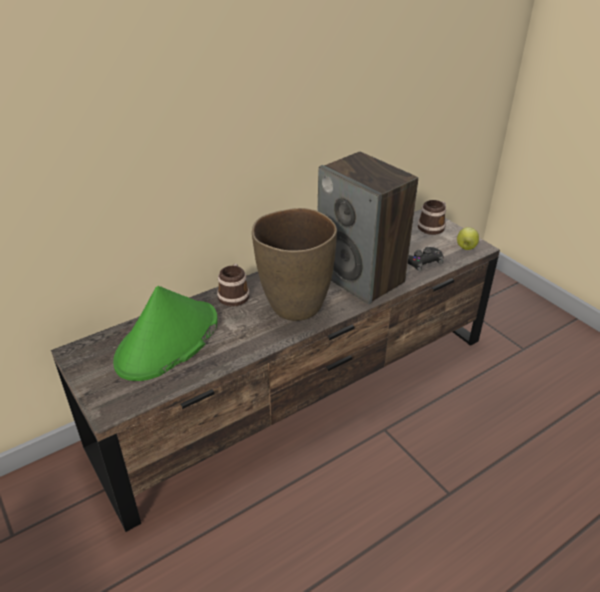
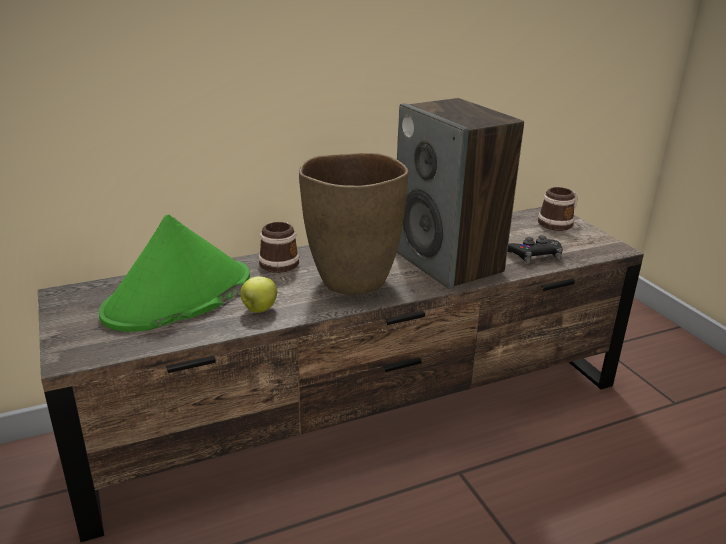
camera: 10 degrees right, 10 degrees down
(466, 247) = (597, 247): apple -> apple (259, 309)

